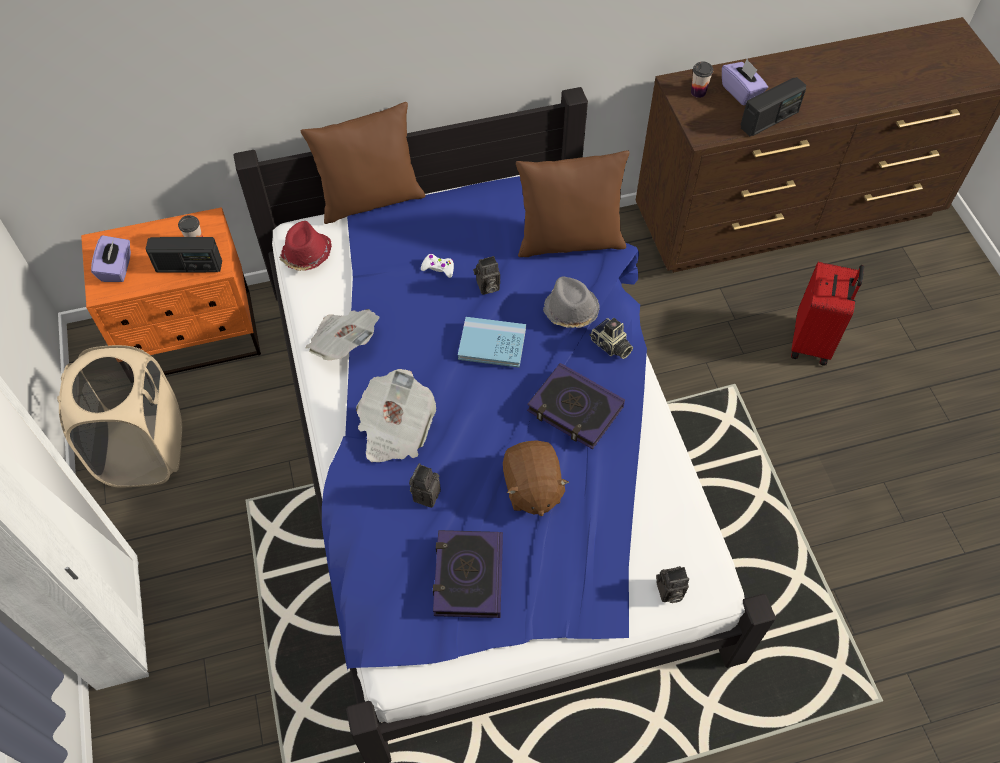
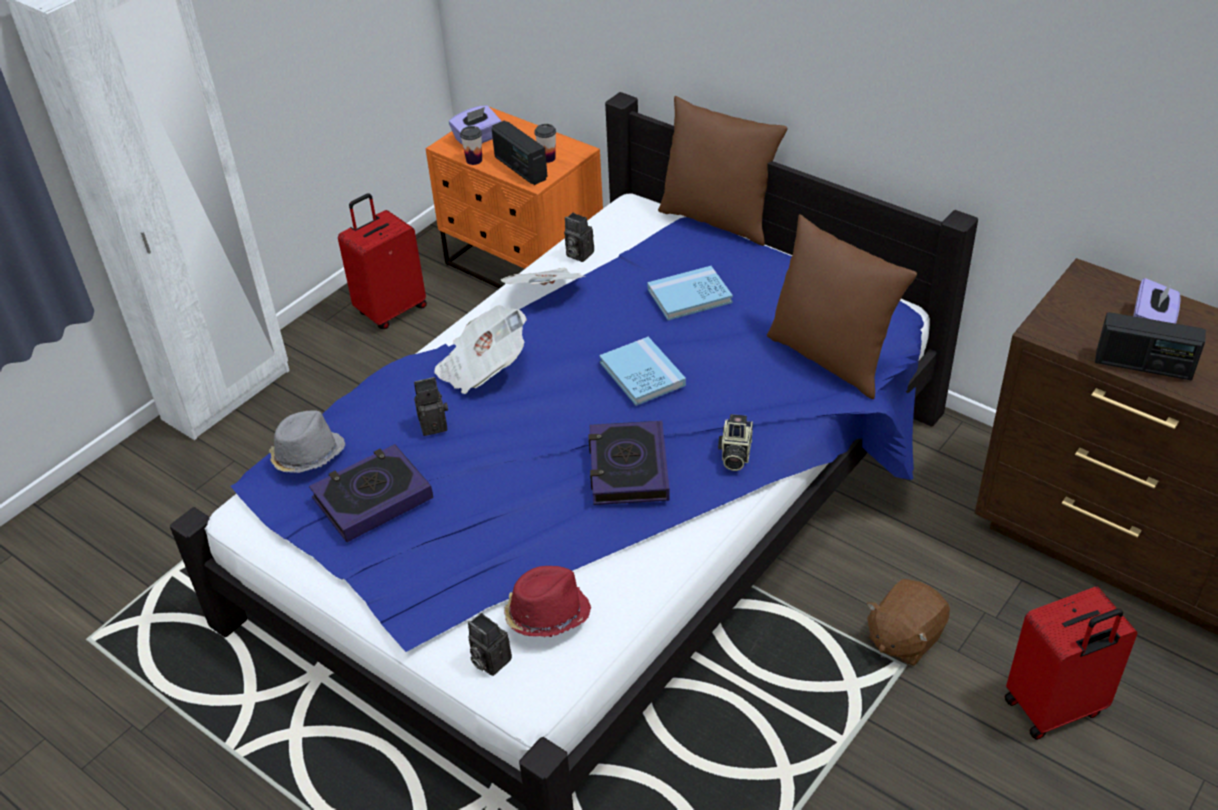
camera: 55 degrees right, 15 degrees down
(144, 451) = (391, 310): beige laundry basket -> red suitcase
(306, 255) = (613, 222): red hat -> red hat (546, 614)
(438, 268) = (689, 296): white game controller -> blue book
(487, 287) = (704, 335): camera -> camera (578, 254)
(531, 488) = (509, 490): brown plush toy -> brown plush toy (903, 638)
(570, 310) = (744, 403): grey hat -> grey hat (307, 456)
(698, 92) = (1100, 296): cup -> cup (474, 160)

